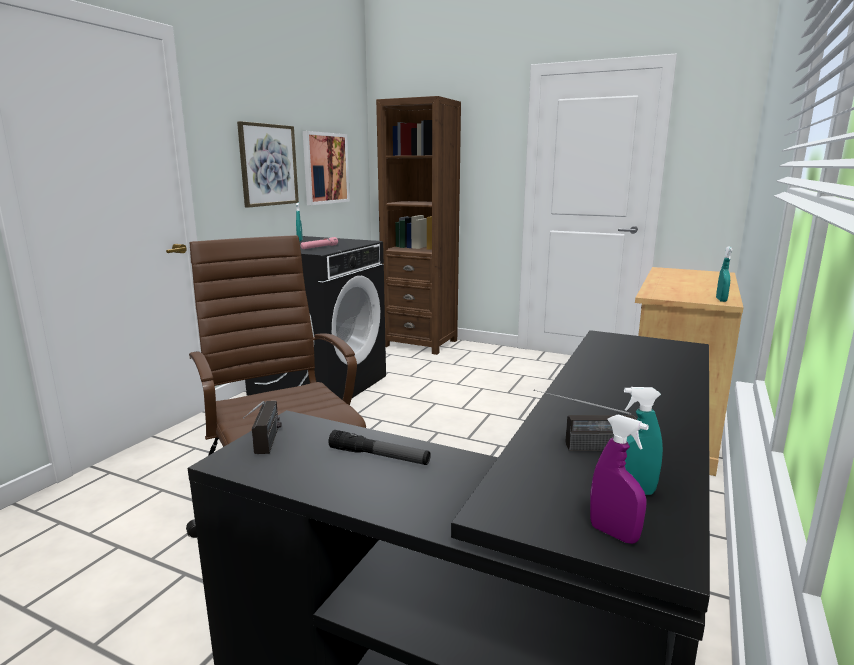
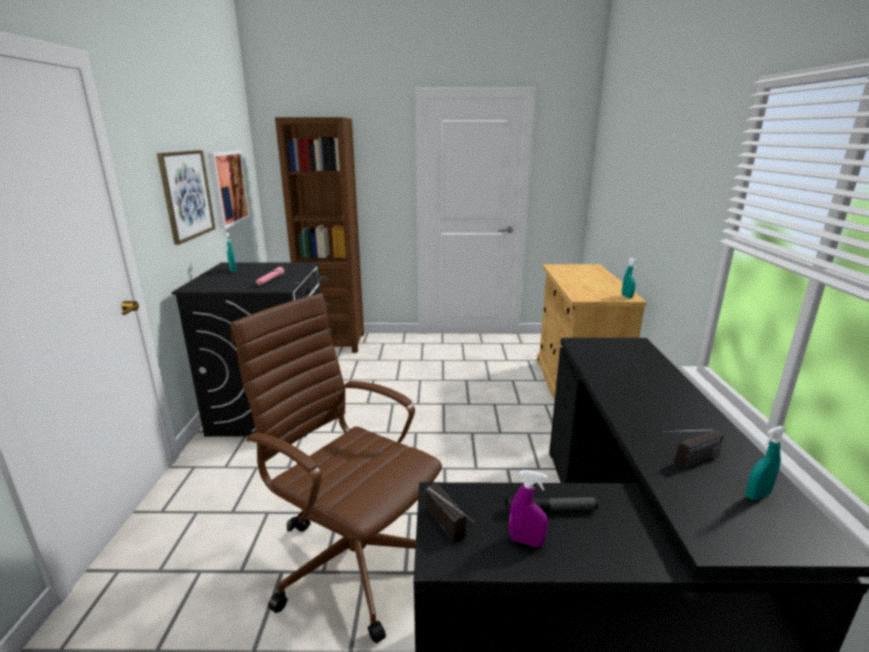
camera: 25 degrees left, 5 degrees up
(613, 534) = (788, 536): purple spray bottle -> purple spray bottle (526, 541)

